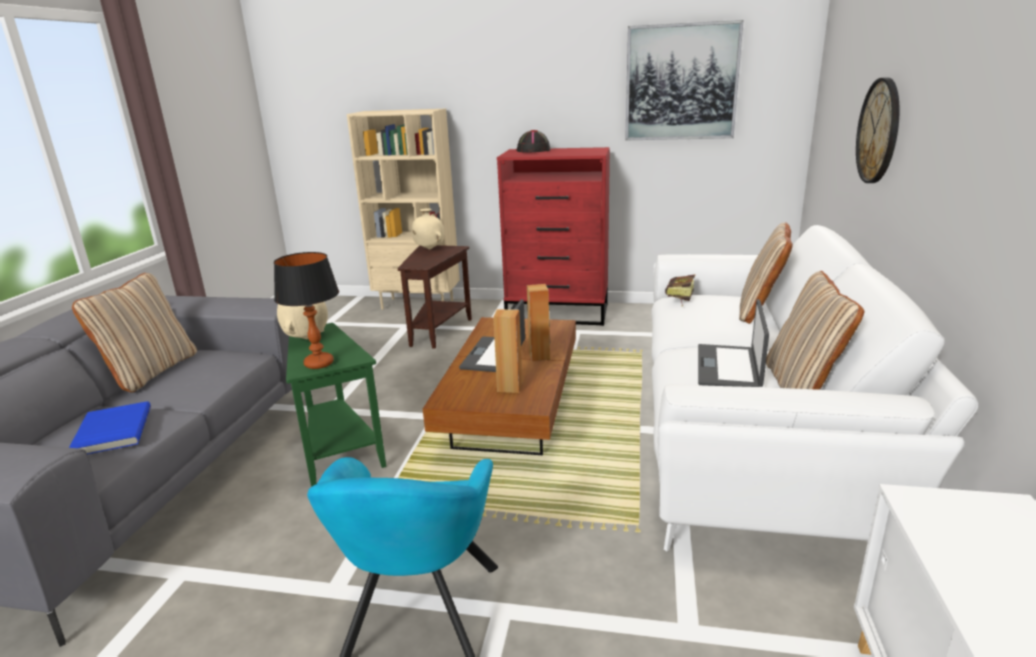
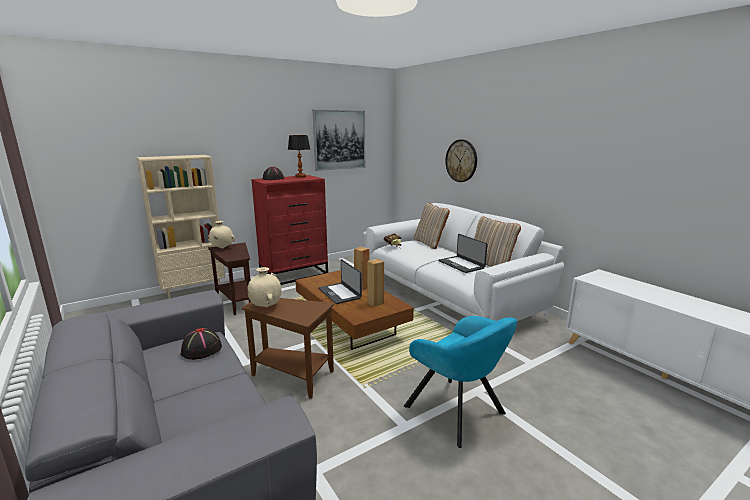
camera: 45 degrees left, 5 degrees down
(111, 432) = (217, 404): blue book -> none
(151, 371) = (149, 370): beige pillow -> none
(210, 368) = (201, 350): none -> black hat
(319, 363) = (307, 314): table lamp -> table lamp (300, 176)
(339, 452) = (294, 377): green side table -> brown side table

